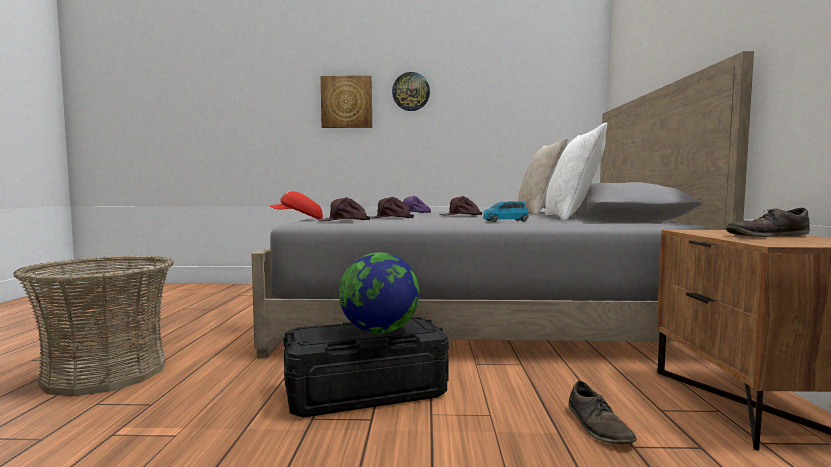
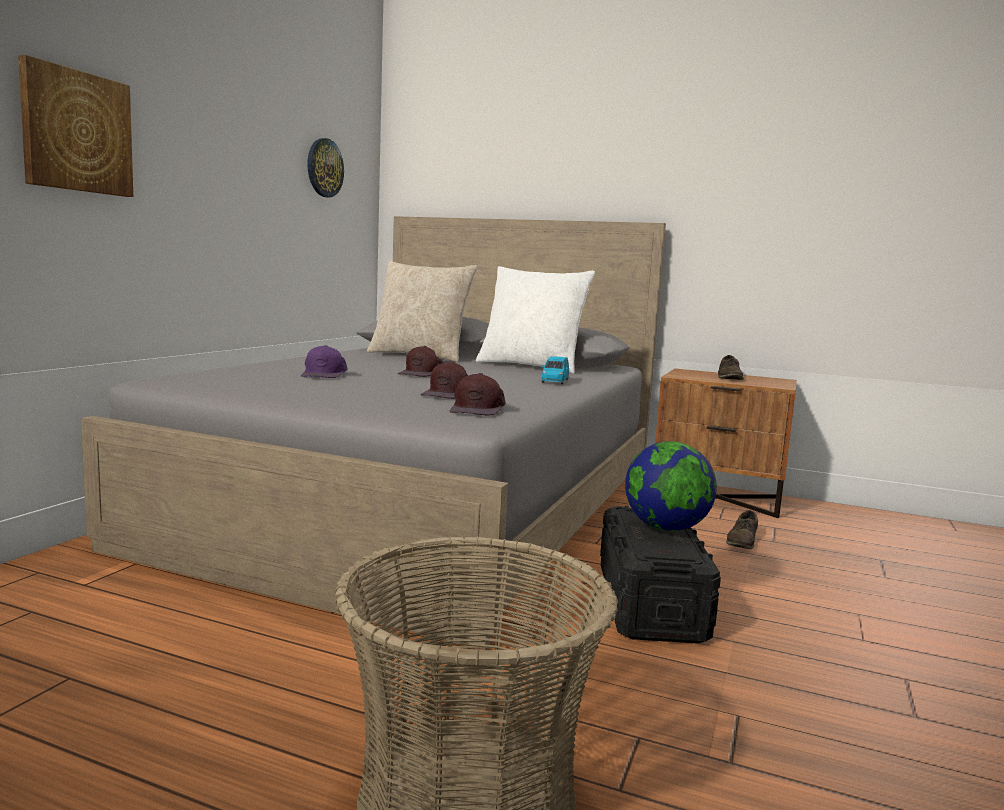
camera: 70 degrees left, 5 degrees up
(297, 219) = (398, 417): red cap -> none
(411, 91) = (186, 135): wall clock -> wall clock (324, 168)
(598, 426) = (742, 541): brown shoe -> brown shoe turned 105 degrees clockwise

